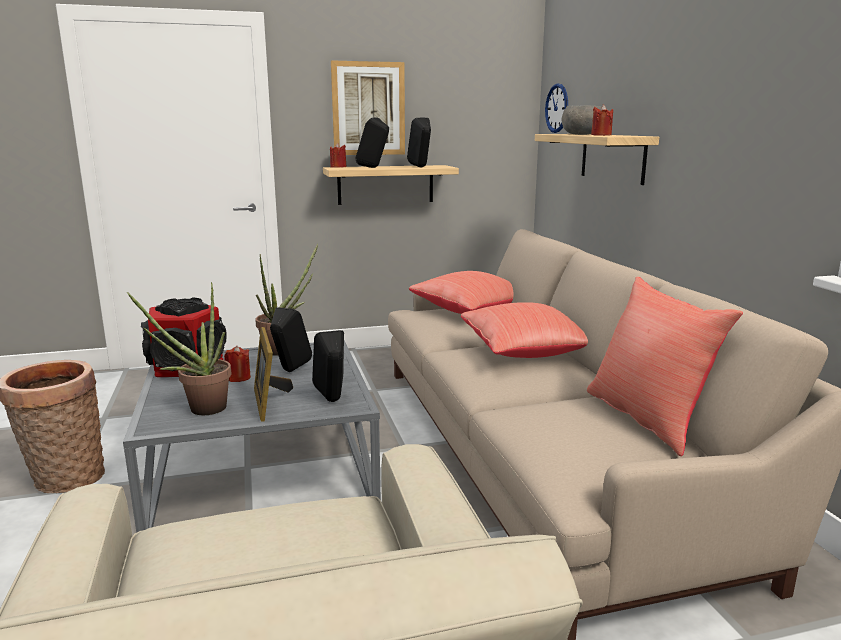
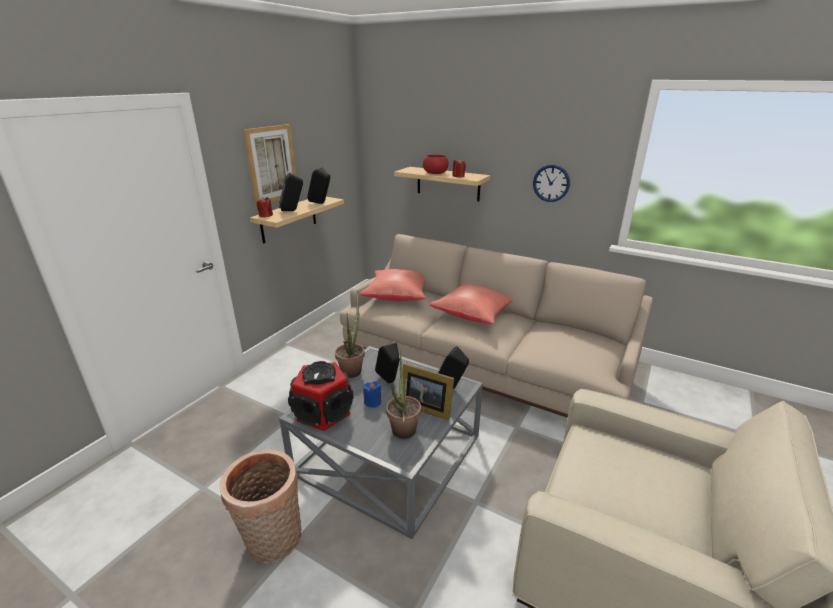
camera: 45 degrees left, 10 degrees up
(238, 378) = (373, 402): red candle -> blue candle
(557, 108) = (383, 147): wall clock -> wall clock (551, 183)
(582, 134) = (435, 173): grey bowl -> red bowl
(648, 418) = (573, 330): red pillow -> none

